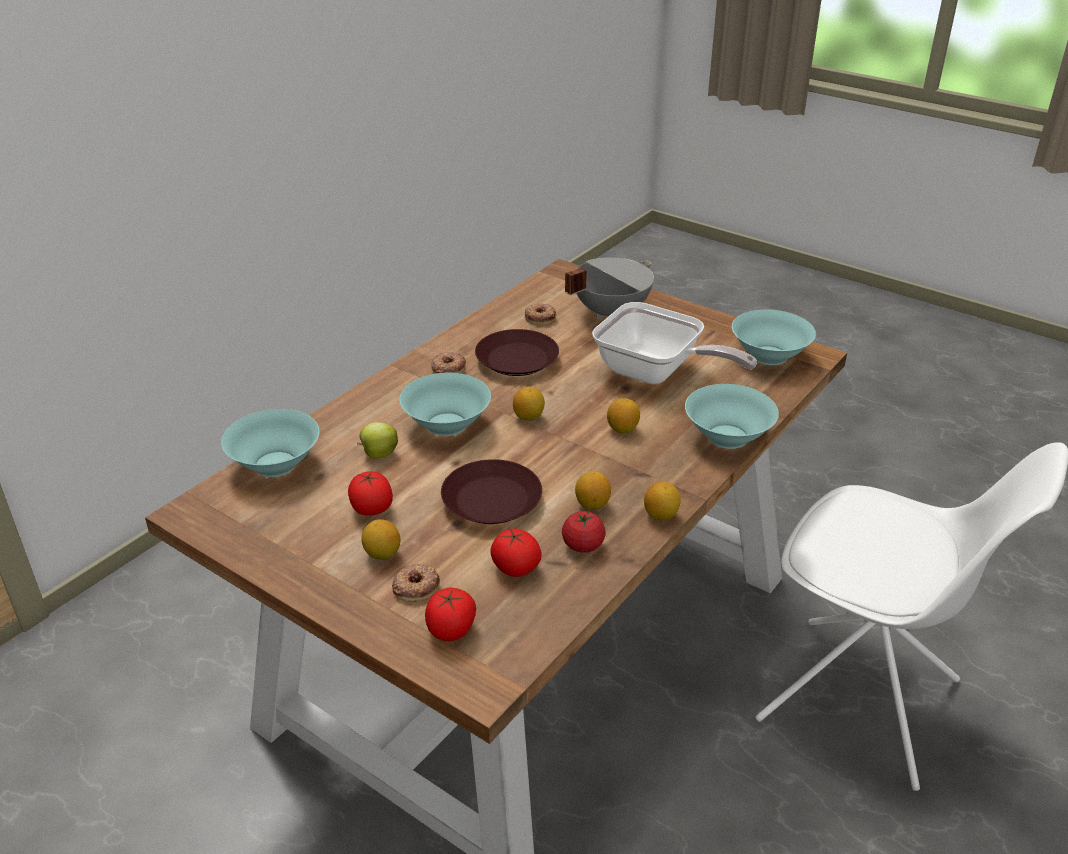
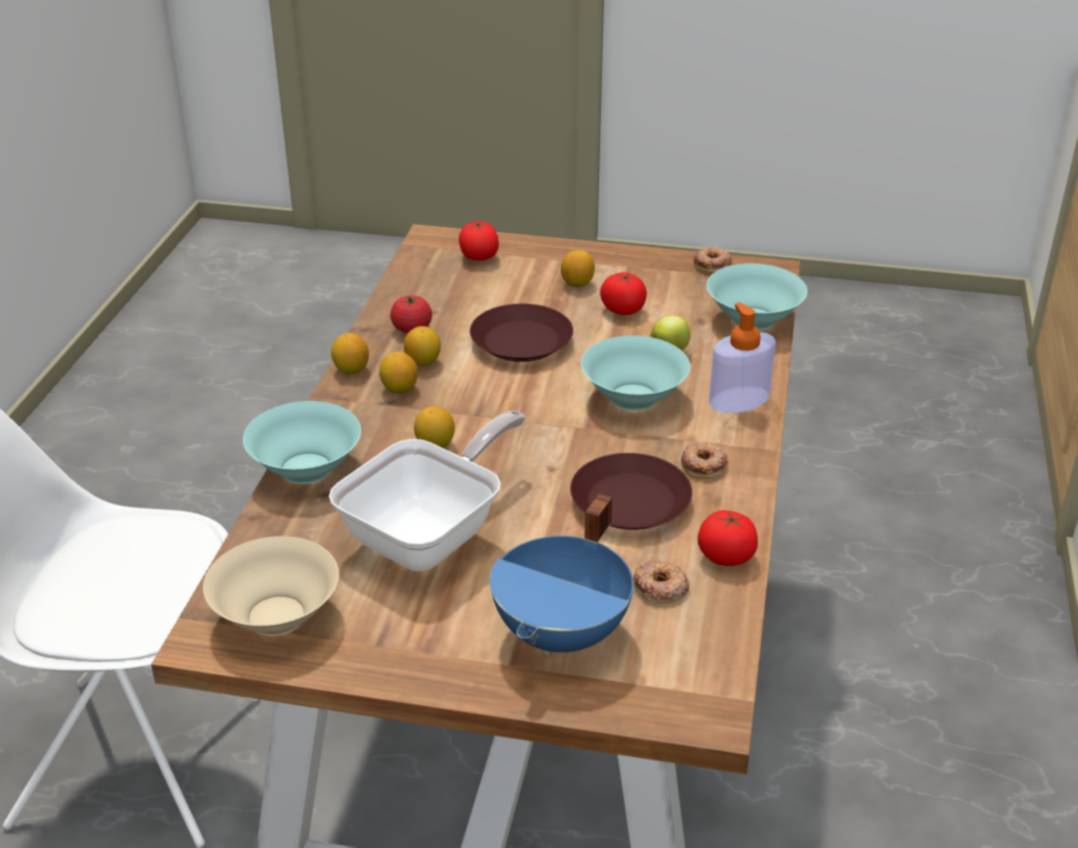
camera: 155 degrees right, 0 degrees up
(374, 402) = (739, 400): none -> soap dispenser
(415, 586) = (529, 272): donut -> donut (712, 264)
(515, 568) = (459, 301): tomato -> tomato (726, 556)
(528, 417) = (552, 430): lemon -> lemon (399, 389)
(609, 312) = (564, 634): grey cooking pot -> blue cooking pot
(656, 373) = (432, 534): frying pan -> frying pan turned 120 degrees clockwise
(769, 356) = (276, 615): turquoise bowl -> beige bowl

